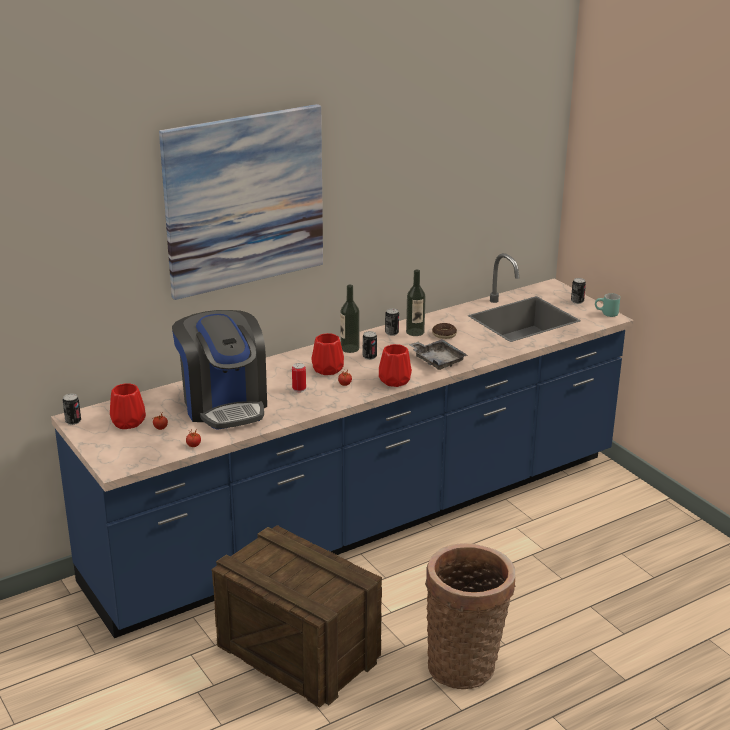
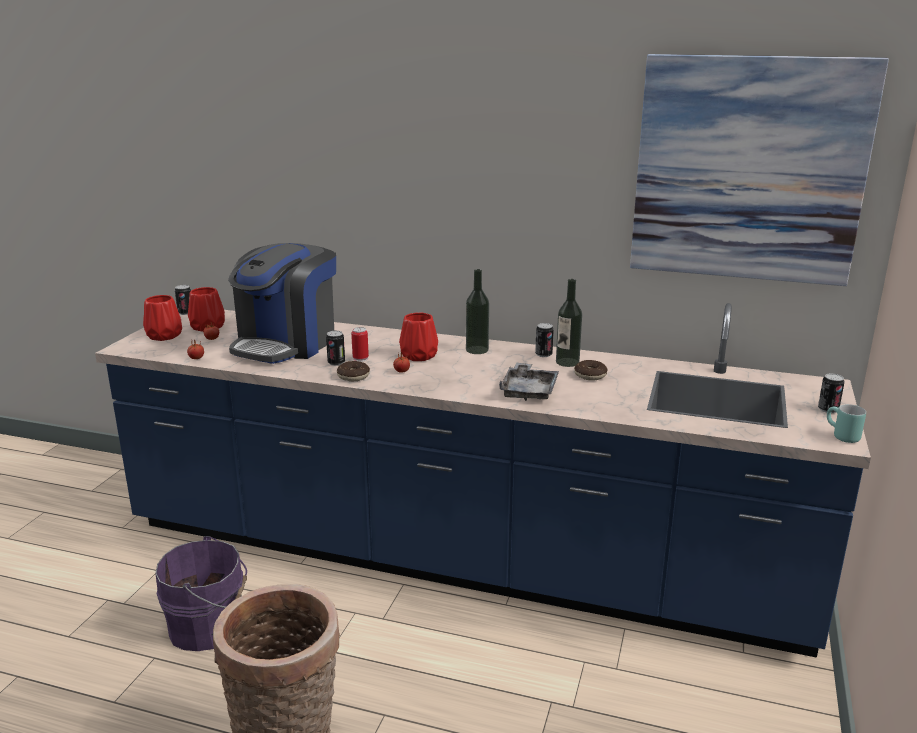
camera: 50 degrees right, 5 degrees down
(244, 200) = (382, 138): picture -> picture (748, 170)
(299, 653) = (210, 626): crate -> purple bucket
(326, 402) = (353, 376): none -> donut
(369, 357) = (476, 362): can -> can (336, 363)
(394, 380) = (448, 387): red vase -> red vase (165, 335)

